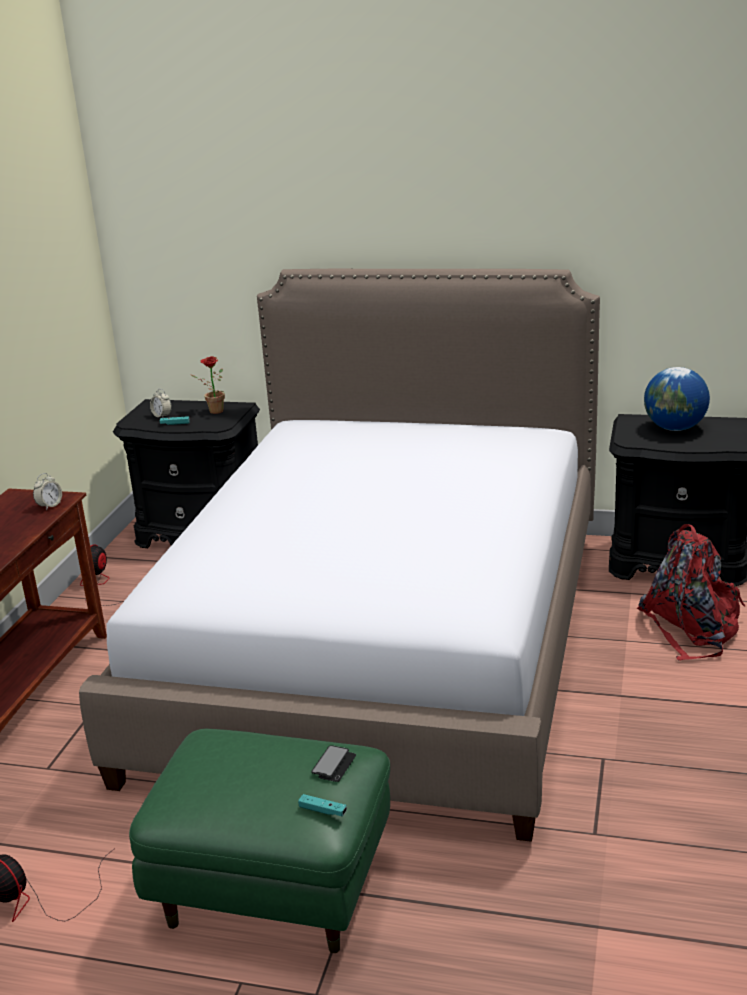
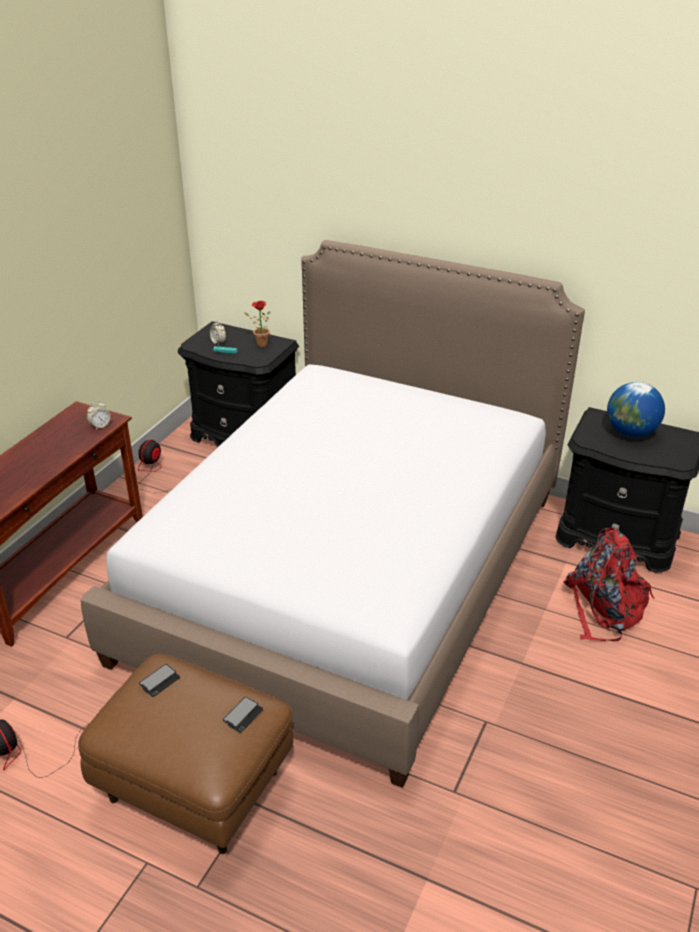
camera: 10 degrees right, 10 degrees up
(215, 751) = (159, 681): none -> phone
(276, 891) = (197, 788): green ottoman -> brown ottoman
(322, 810) = (220, 758): turquoise game controller -> none

